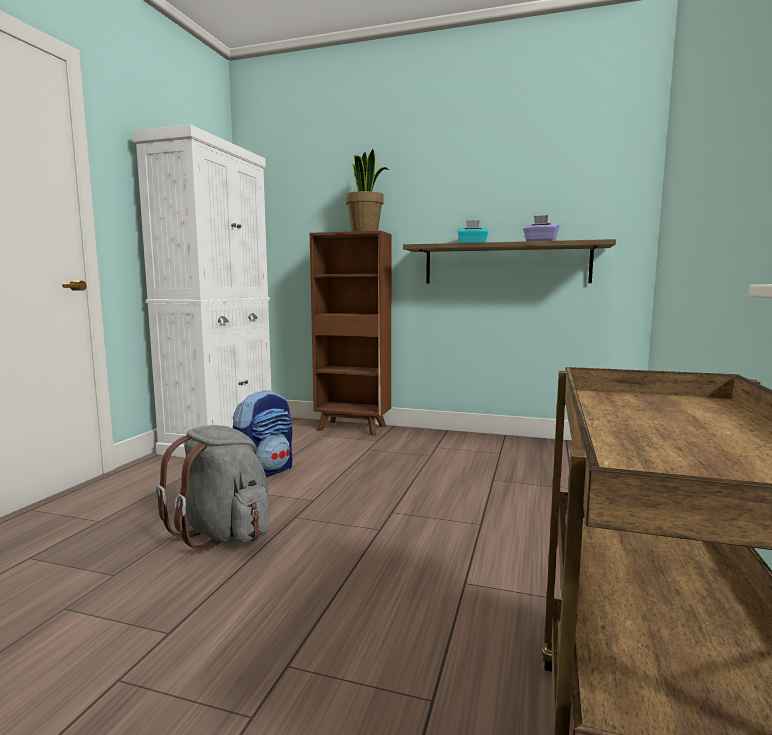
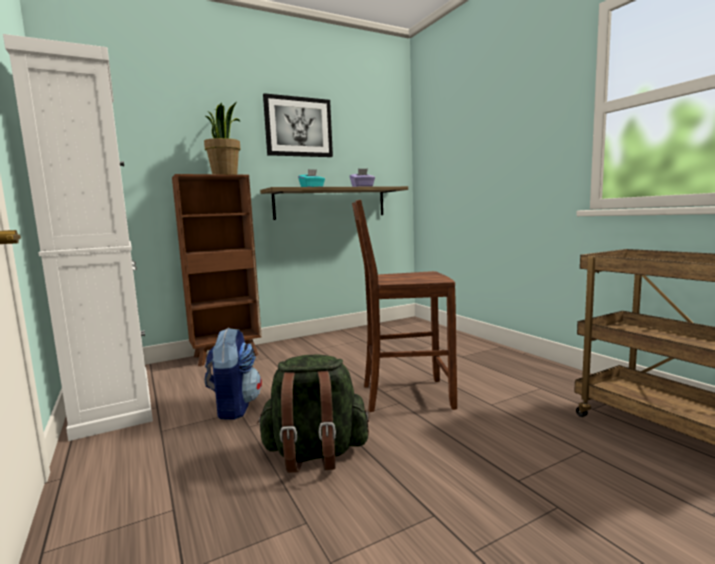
camera: 45 degrees left, 0 degrees up
(223, 534) = (315, 454): grey backpack -> green backpack
(400, 525) = (404, 395): none -> brown chair
(468, 167) = (298, 127): none -> picture

